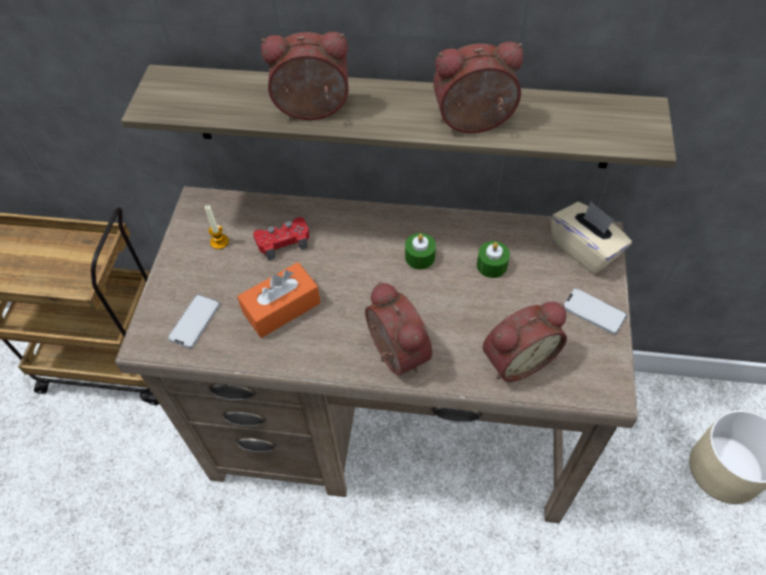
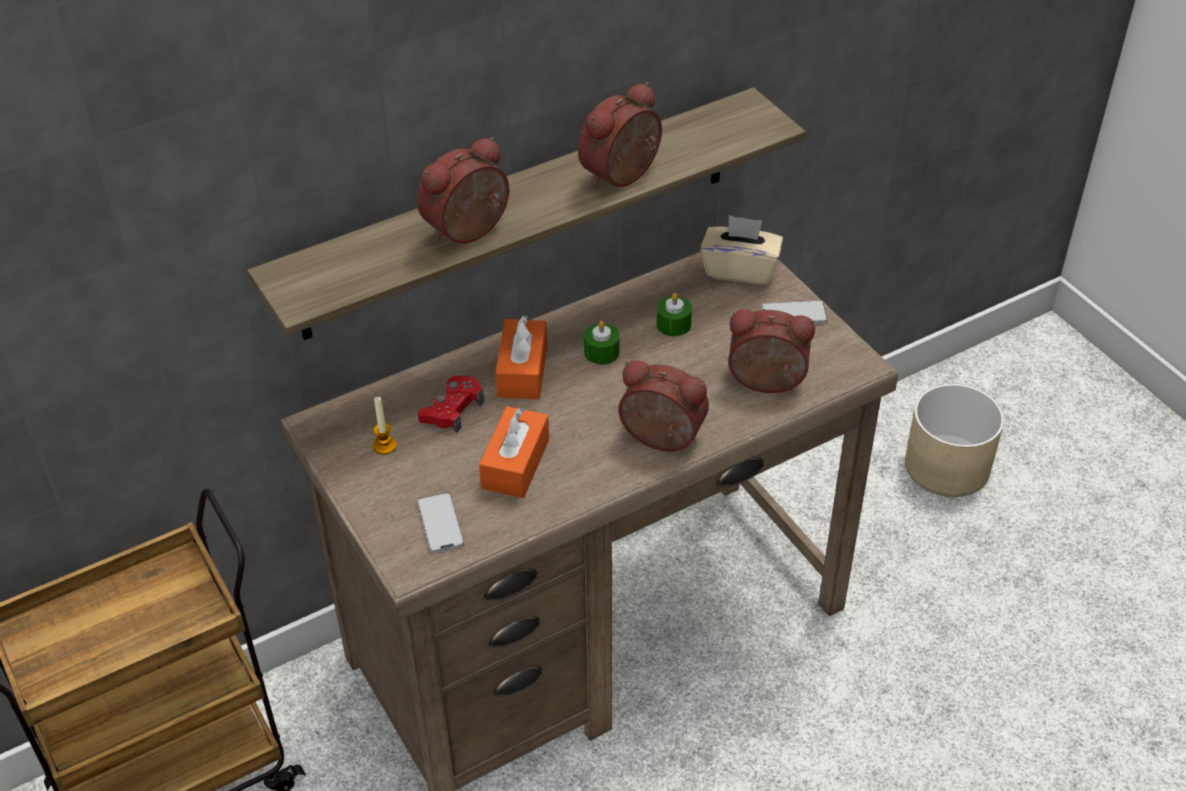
camera: 40 degrees left, 10 degrees down
(354, 239) = (522, 371): none -> orange tissue box
(516, 358) = (766, 383): alarm clock -> alarm clock turned 105 degrees counterclockwise

